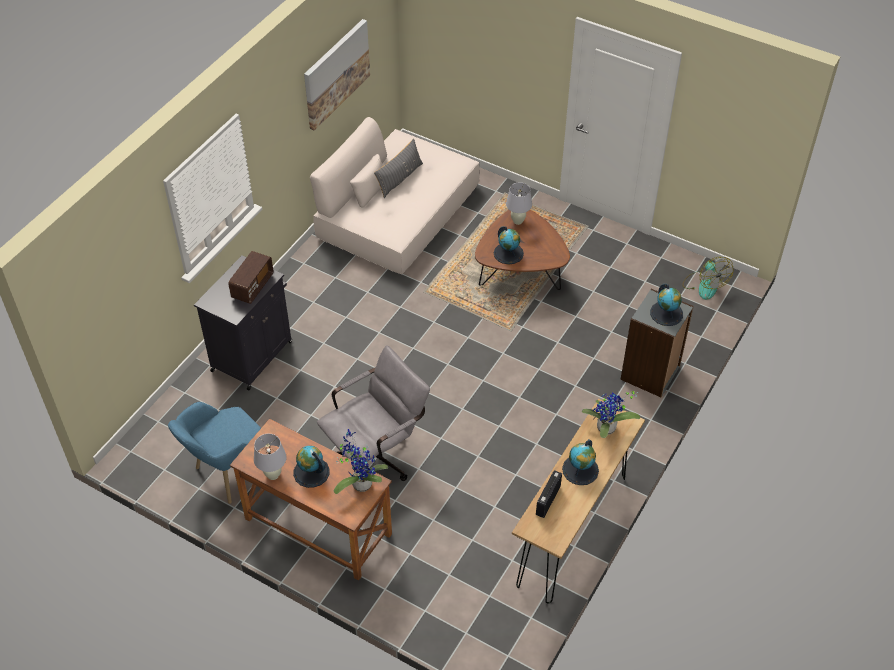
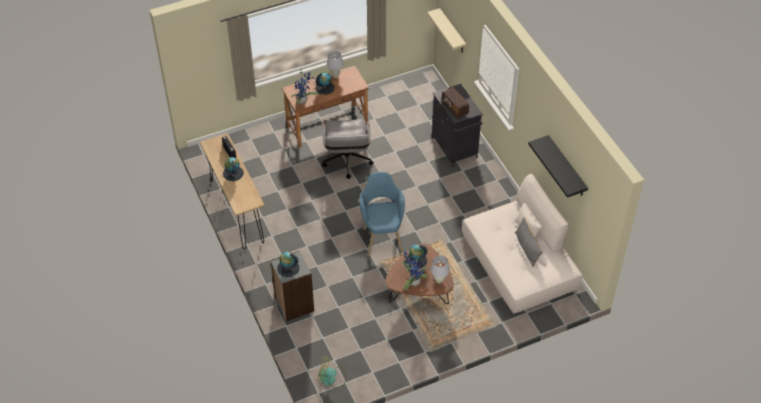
camera: 125 degrees right, 0 degrees up
(113, 323) = (452, 32): none -> beige shelf
(227, 476) = (385, 107): blue armchair -> blue armchair (382, 235)
(336, 73) = (566, 167): picture -> black shelf
(607, 430) = (243, 196): potted plant -> potted plant (413, 281)

